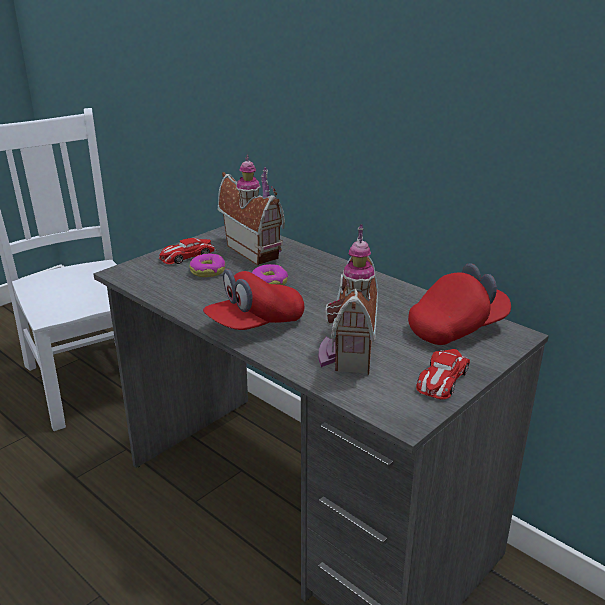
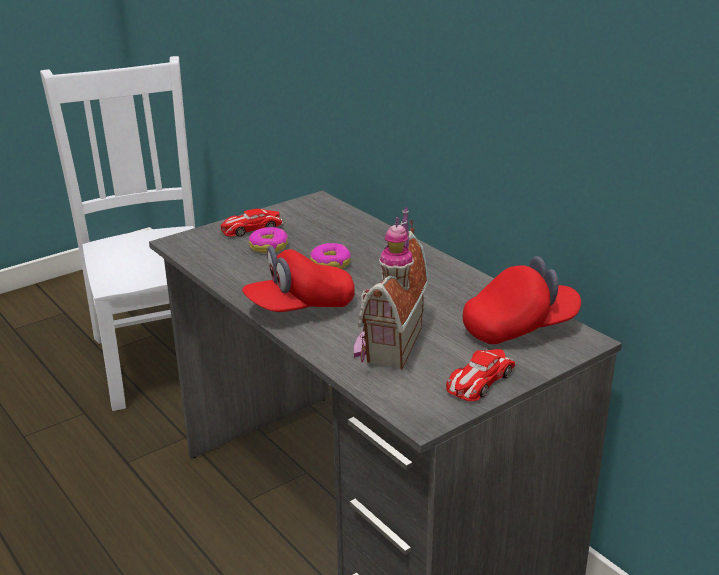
camera: 10 degrees right, 0 degrees up
(256, 250) = (329, 226): toy house -> none

